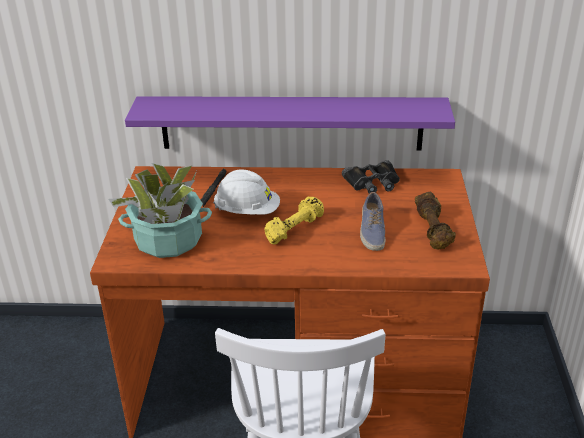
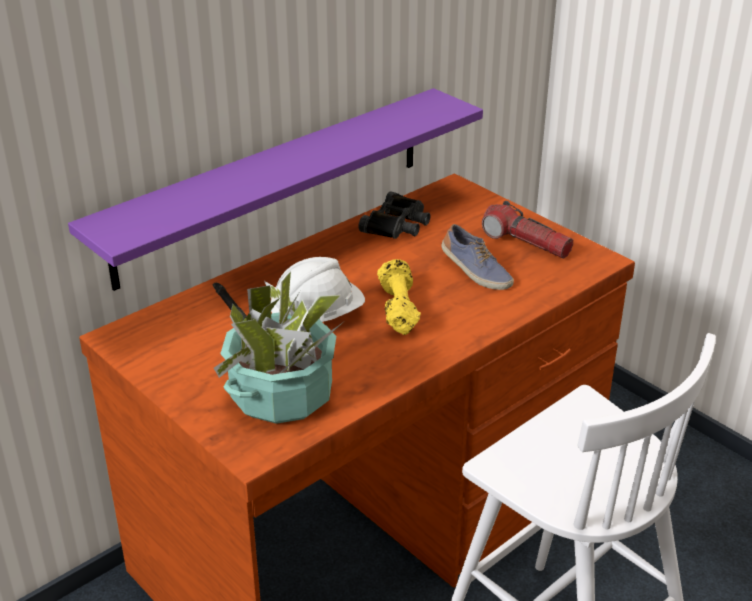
camera: 45 degrees left, 0 degrees up
(433, 230) = (526, 243): brown dumbbell -> flashlight

